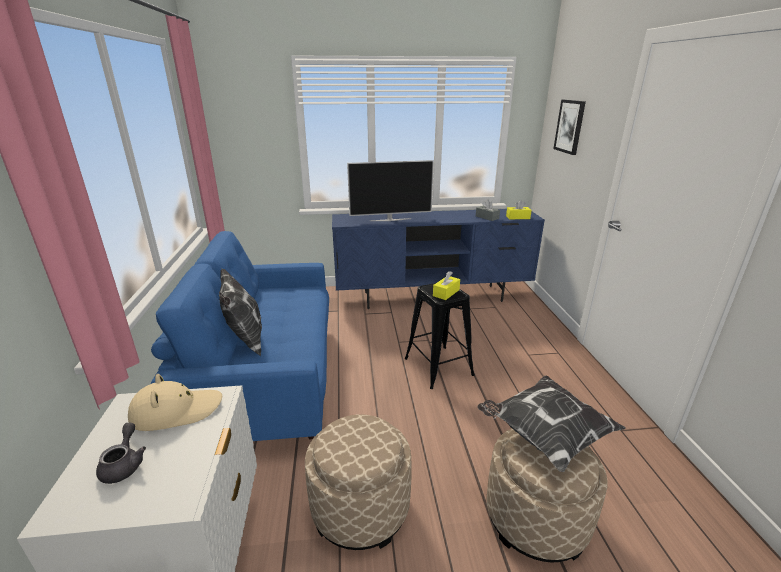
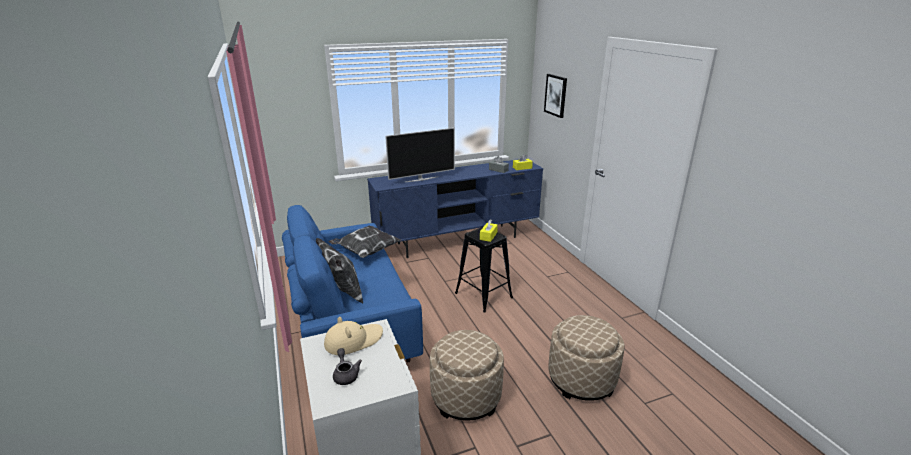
camera: 15 degrees left, 0 degrees up
(544, 435) = (582, 321): pillow -> pillow (366, 251)

